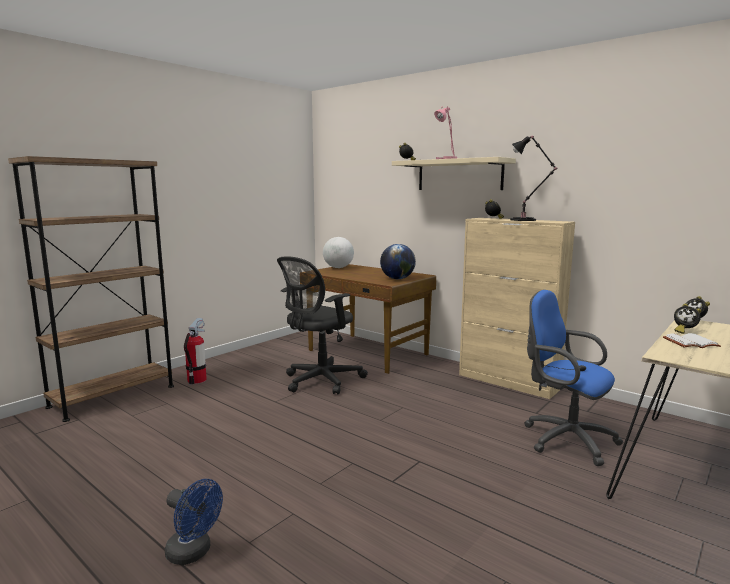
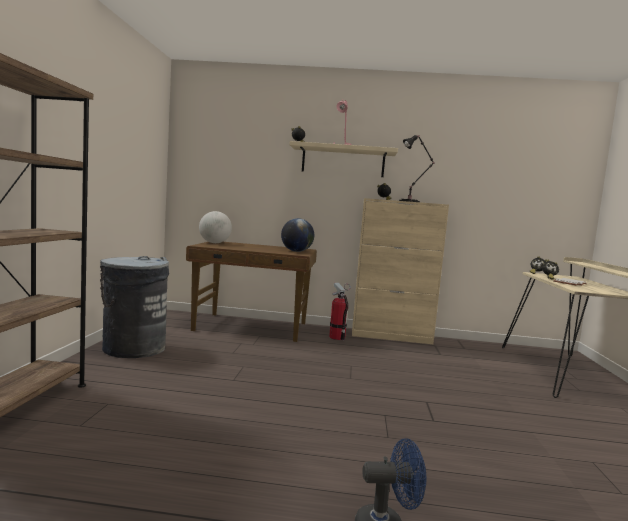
camera: 35 degrees left, 5 degrees down
(197, 380) = (106, 374): fire extinguisher -> fire extinguisher (337, 337)
(243, 361) = (133, 348): none -> grey trash can
(320, 381) = (247, 356): black office chair -> none
(564, 439) = (480, 368): blue office chair -> none

